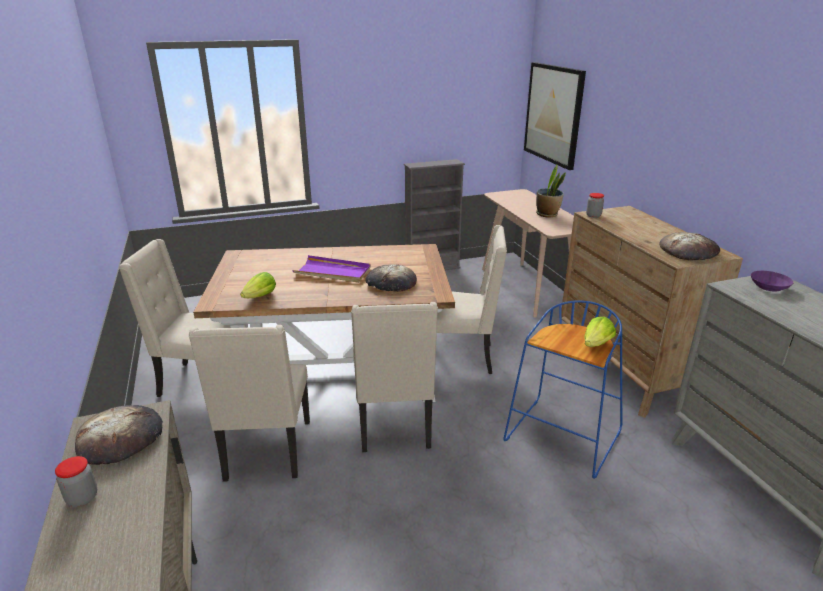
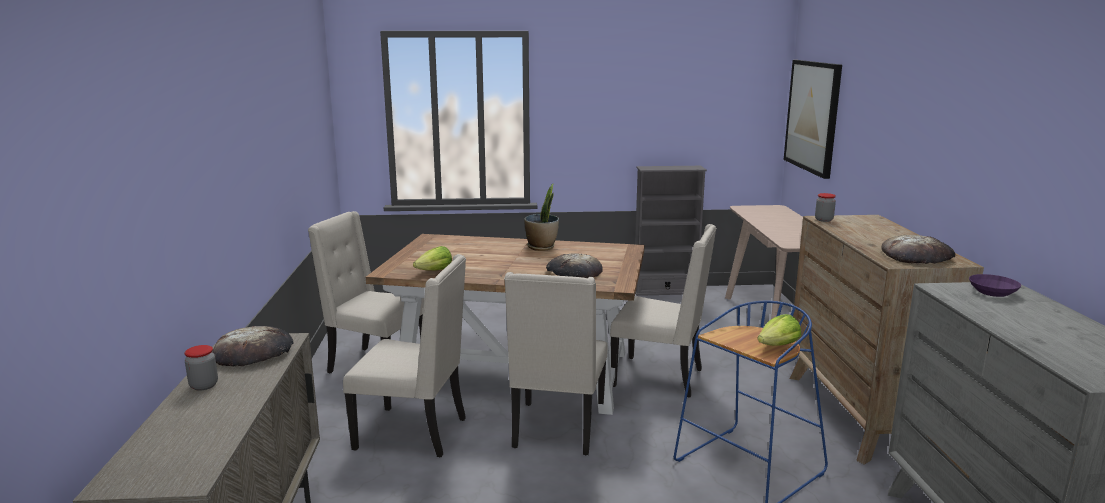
camera: 15 degrees right, 10 degrees down
(267, 452) = (414, 433): beige chair -> beige chair turned 90 degrees counterclockwise
(333, 272) = (518, 258): purple tray -> none
(547, 214) = (794, 229): potted plant -> potted plant (541, 247)

